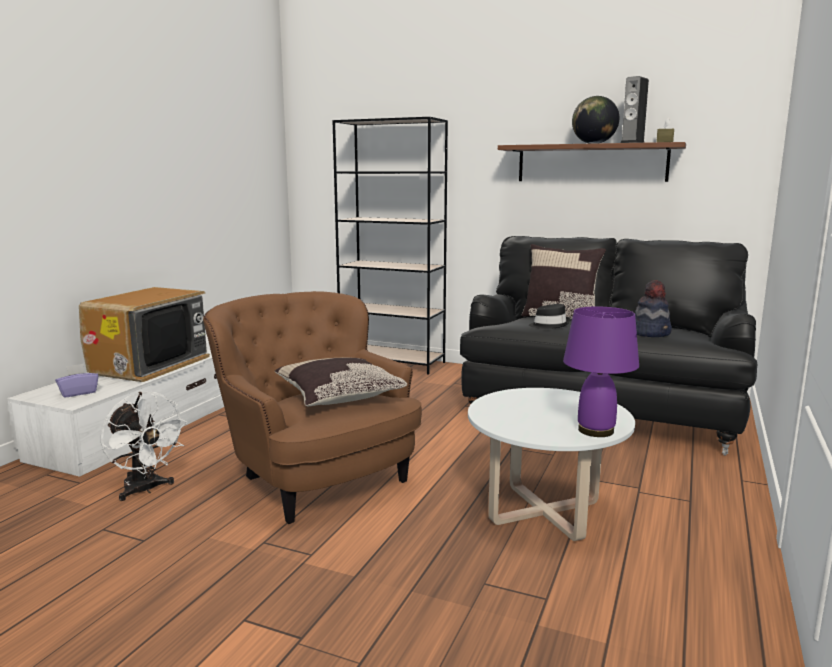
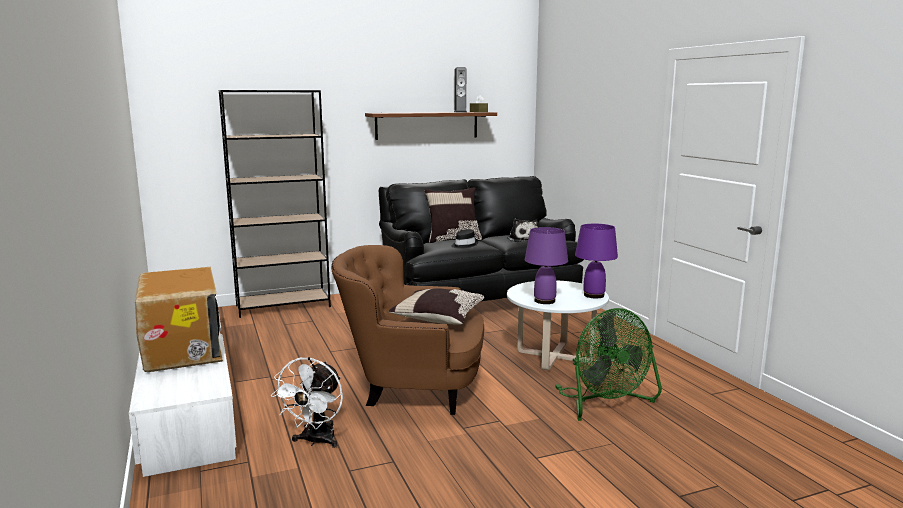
camera: 45 degrees left, 0 degrees up
(78, 393) = (190, 385): purple tissue box -> none
(145, 490) = (316, 441): white fan -> white fan turned 105 degrees clockwise
(468, 602) = (602, 403): none -> green fan
(504, 416) = (545, 301): none -> purple table lamp
(593, 143) = (435, 112): globe -> none
(651, 333) = (522, 239): hat -> plush toy

